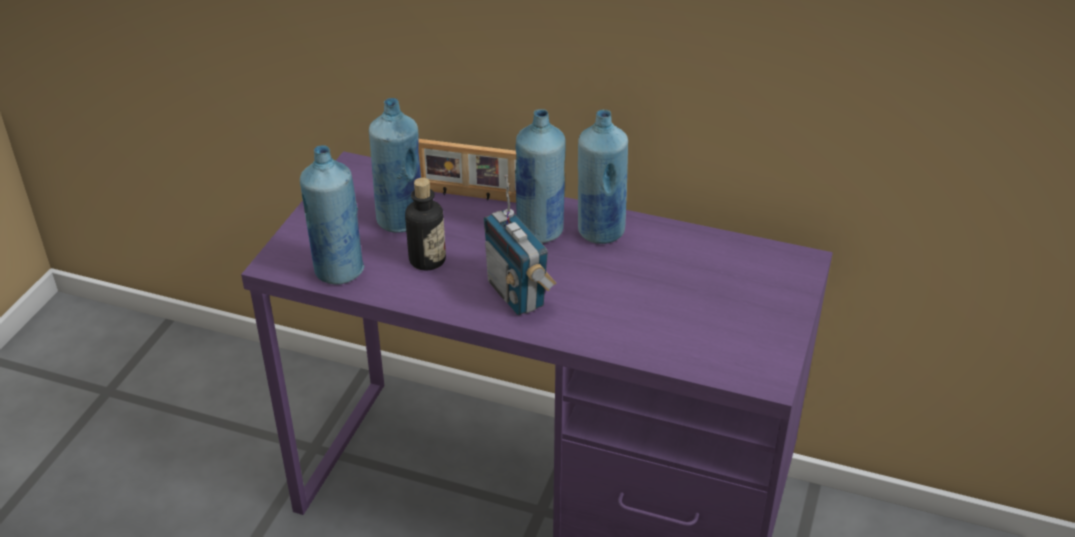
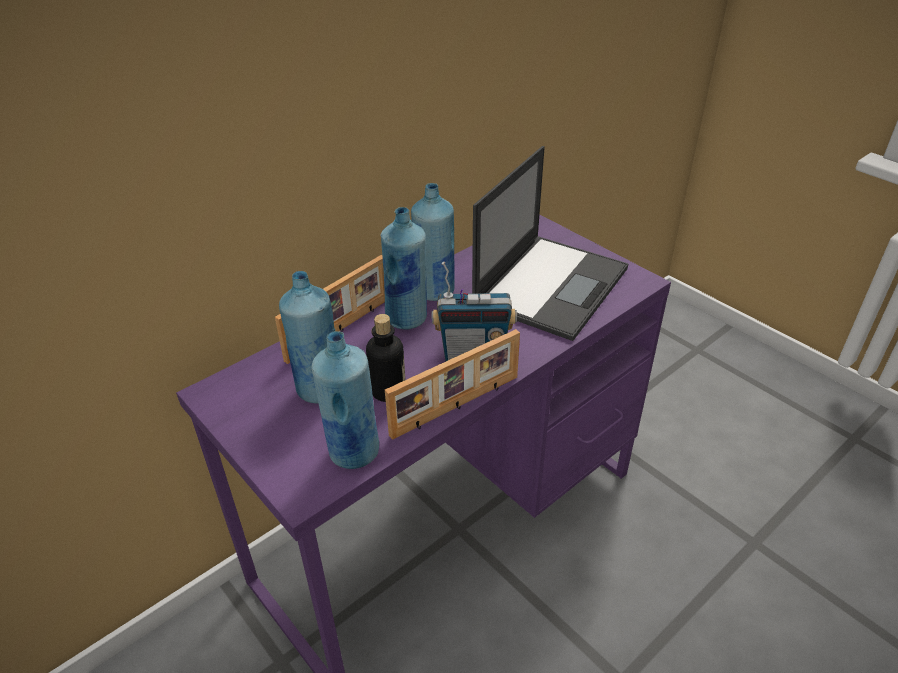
camera: 60 degrees left, 0 degrees up
(437, 309) = (457, 406): none -> picture frame
(689, 309) = (551, 285): none -> laptop

